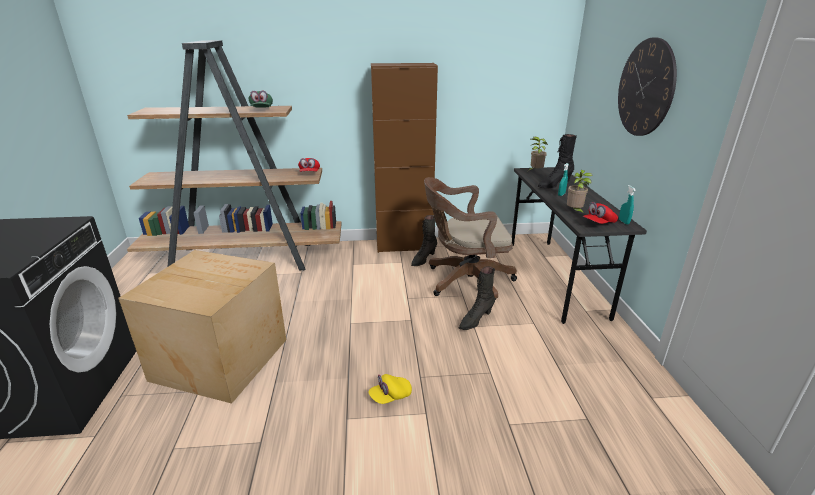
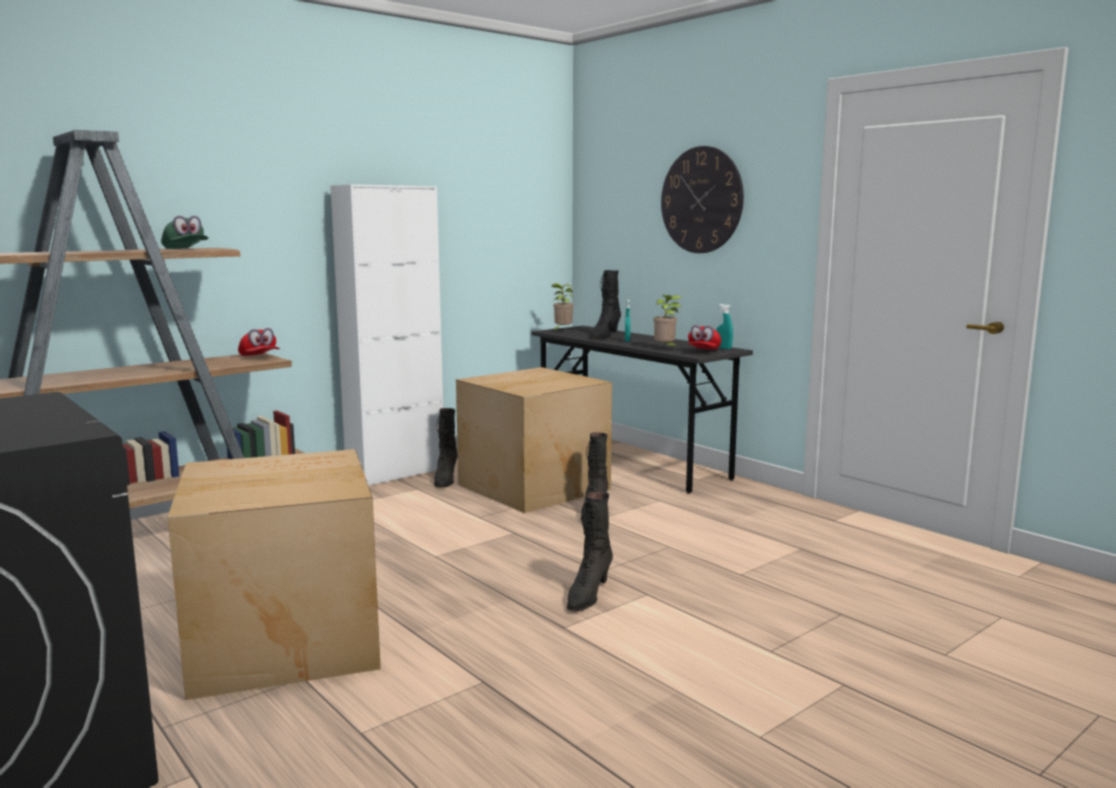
camera: 35 degrees left, 15 degrees down
(390, 396) = (588, 595): yellow cap -> black boot
(404, 246) = (396, 473): brown cabinet -> white cabinet
(464, 281) = (531, 487): brown office chair -> cardboard box

